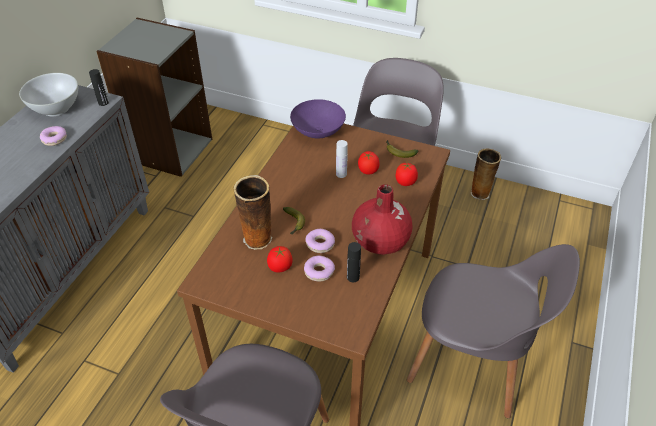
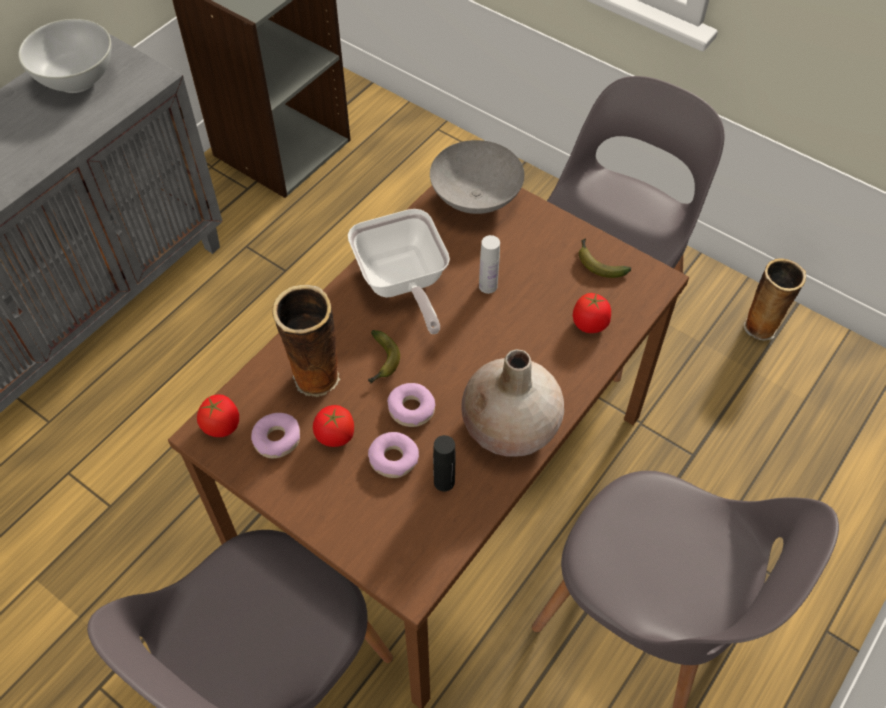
camera: 15 degrees right, 10 degrees up
(54, 139) = (59, 135): donut -> donut (277, 439)
(103, 103) = (150, 81): black bottle -> none
(291, 182) = (402, 284): none -> frying pan
(319, 132) = (477, 198): purple bowl -> grey bowl
(367, 170) = (534, 289): tomato -> tomato (222, 426)
(380, 242) = (510, 427): red vase -> beige vase

